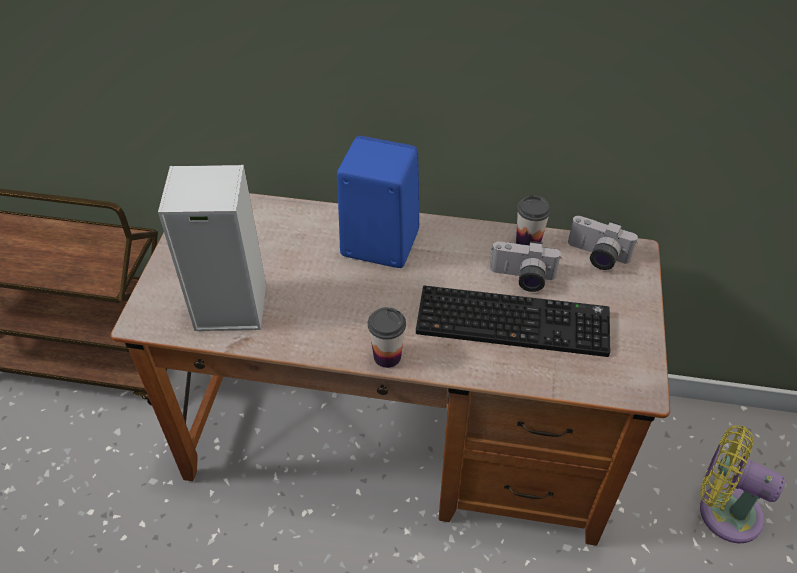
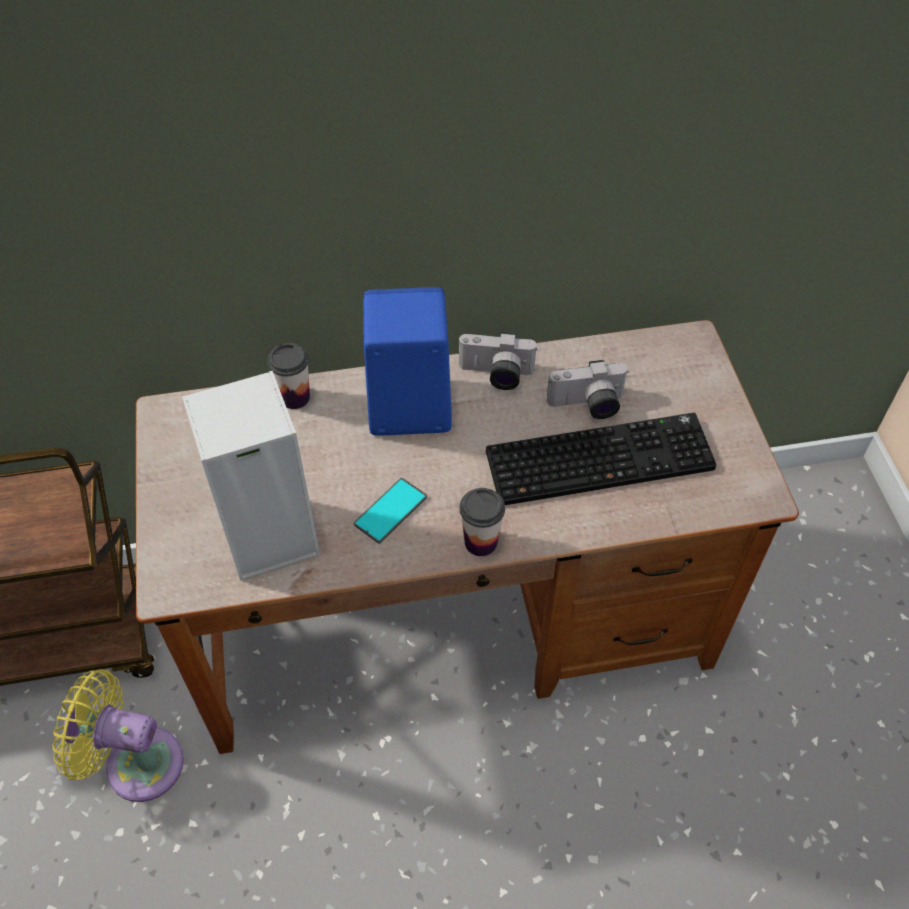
camera: 20 degrees left, 5 degrees up
(329, 313) = (390, 511): none -> phone
(528, 242) = (575, 360): cup -> cup (295, 397)
(596, 256) = (655, 357): camera -> camera (495, 375)
(723, 510) = (824, 586): yellow fan -> yellow fan (136, 762)

